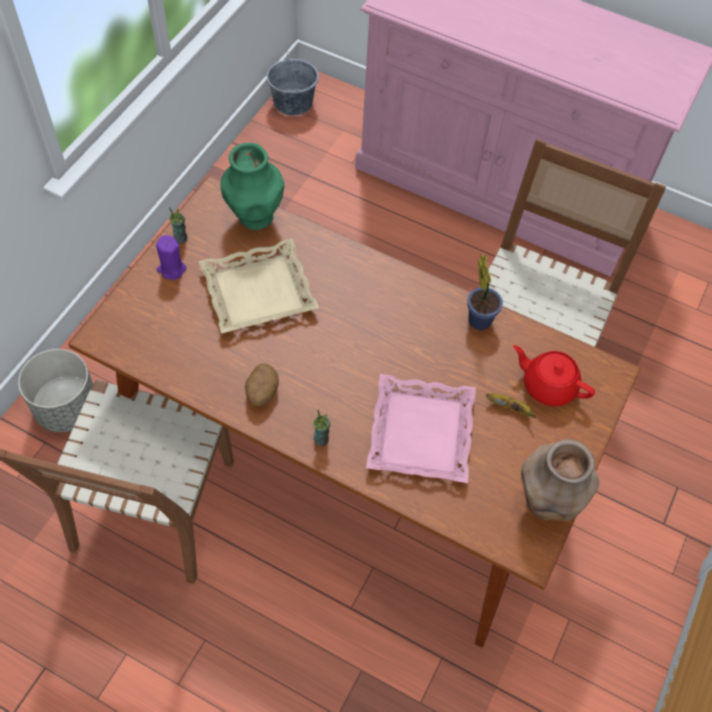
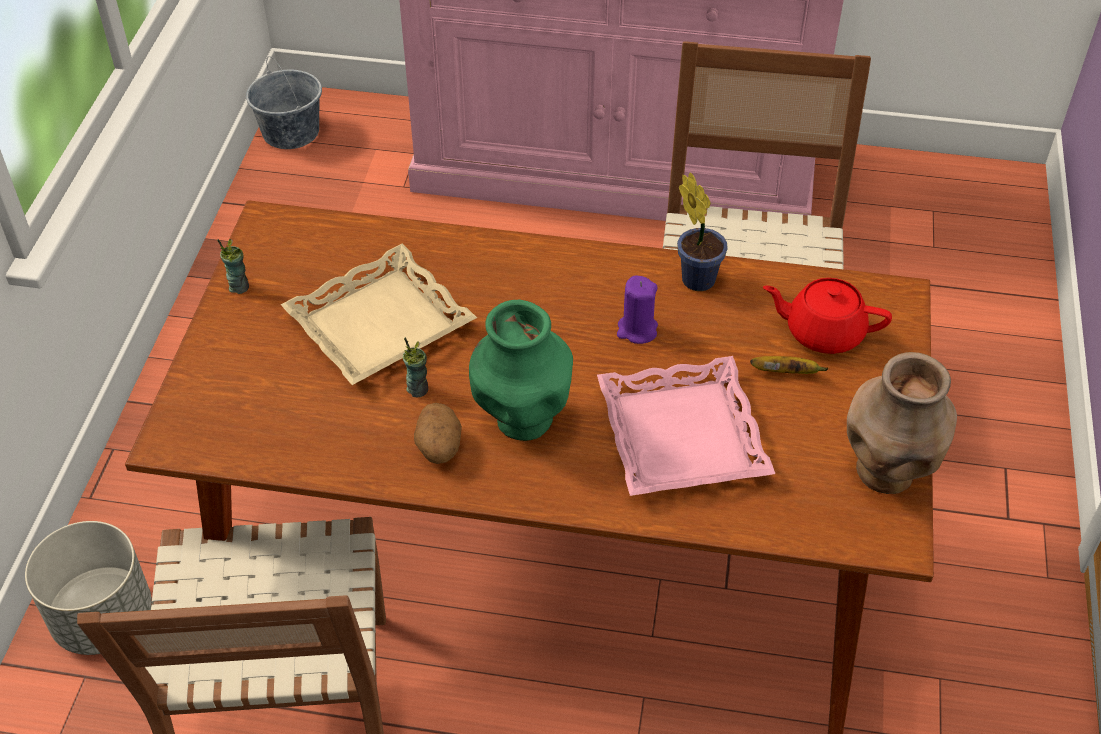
camera: 15 degrees left, 10 degrees down
(171, 269) = (242, 328): purple candle -> purple candle (637, 330)
(255, 218) = (335, 235): green vase -> green vase (522, 421)
(321, 439) = (548, 482): cup -> cup (418, 389)

